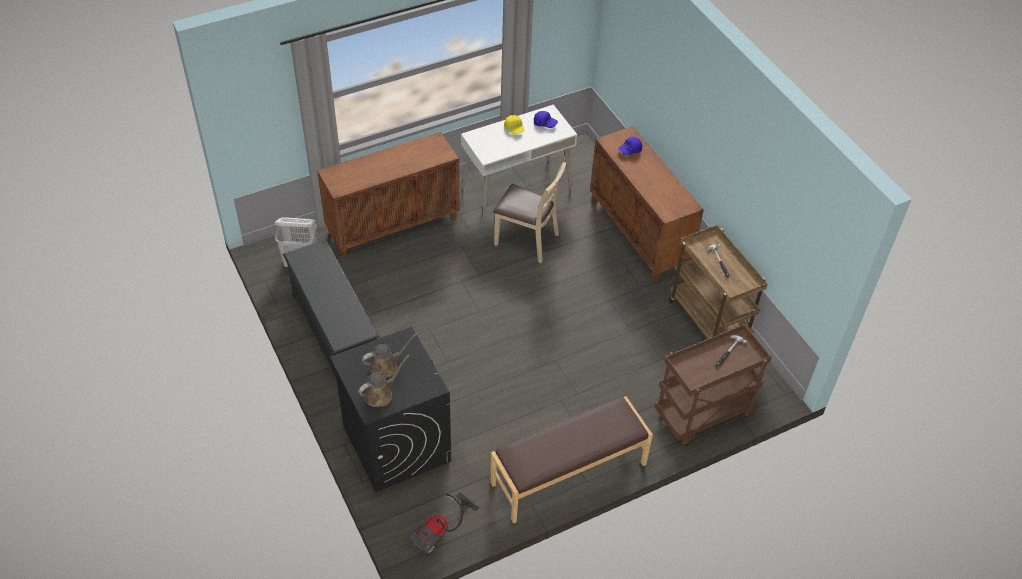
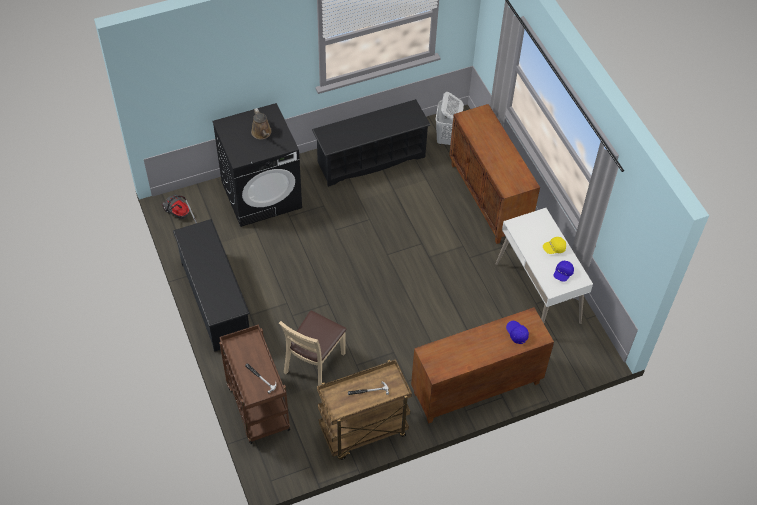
camera: 95 degrees right, 5 degrees up
(381, 394) = (237, 130): brown watering can -> none
(527, 240) = (470, 296): beige chair -> beige chair (314, 364)
(569, 474) = (215, 301): brown bench -> black shoe rack

